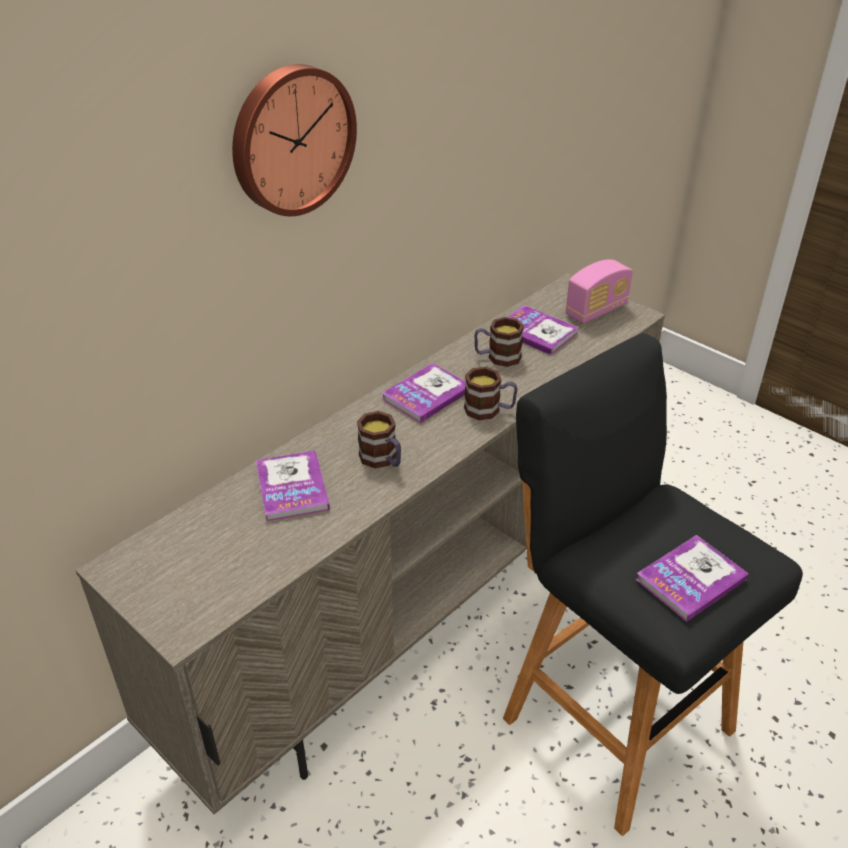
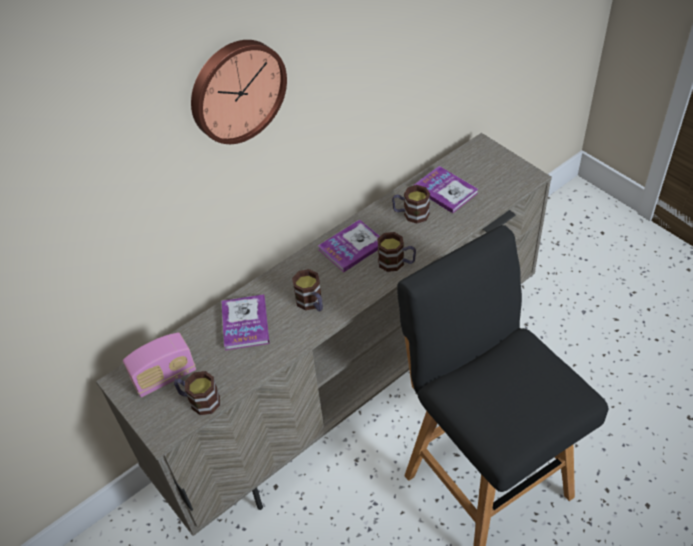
camera: 10 degrees right, 10 degrees up
(235, 586) = (199, 400): none -> mug
(596, 311) = (497, 171): radio -> radio (165, 377)
(691, 579) = (520, 411): book -> none

